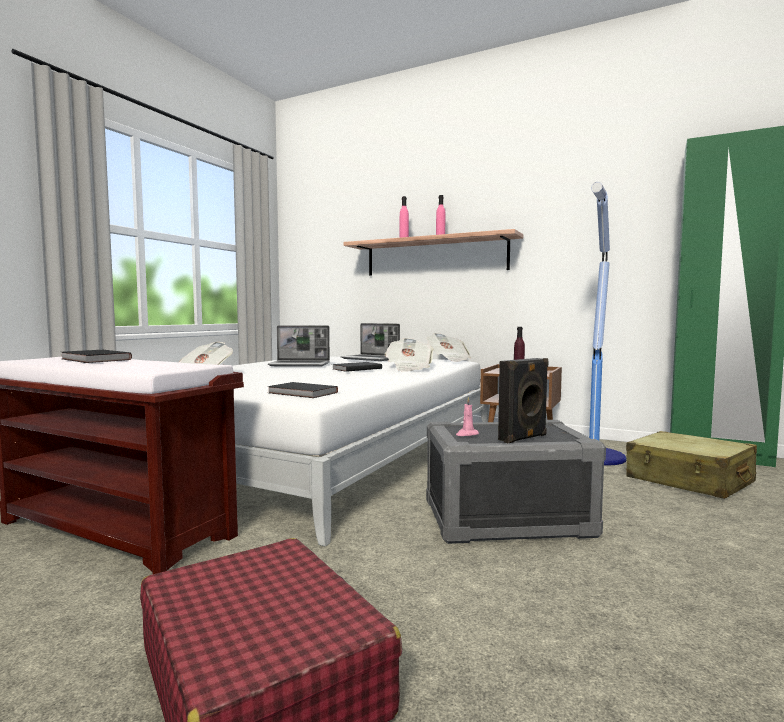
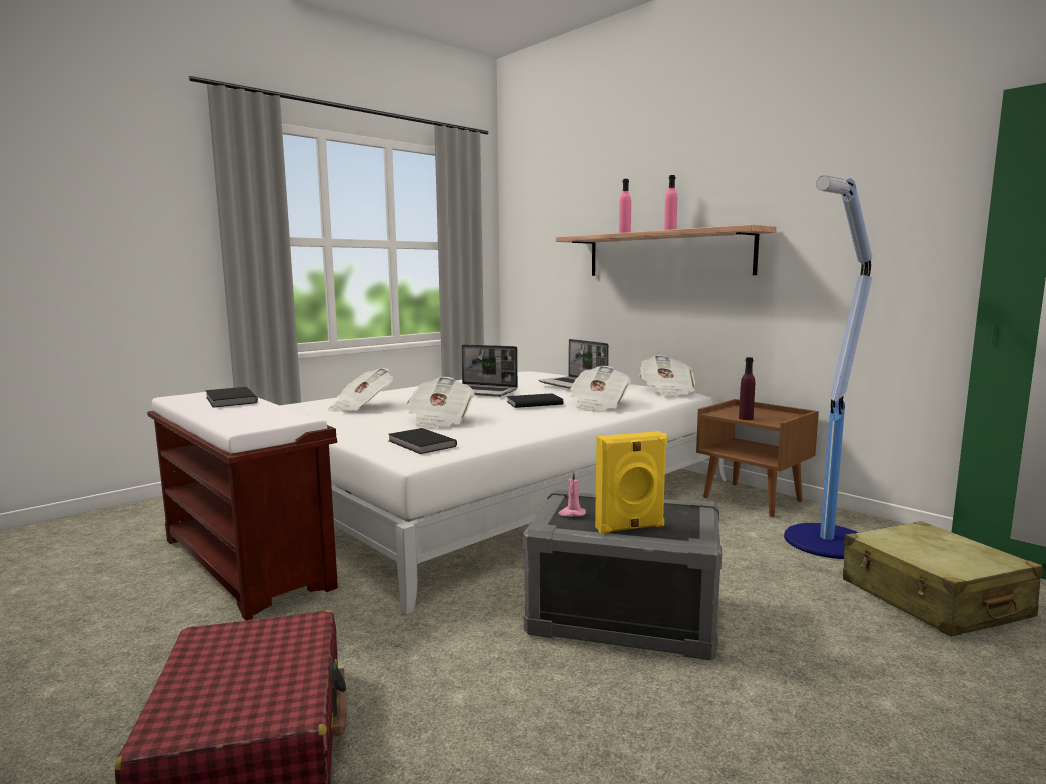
camera: 20 degrees right, 5 degrees up
(293, 381) = (439, 421): none -> newspaper
(524, 438) = (630, 528): black speaker -> yellow speaker

